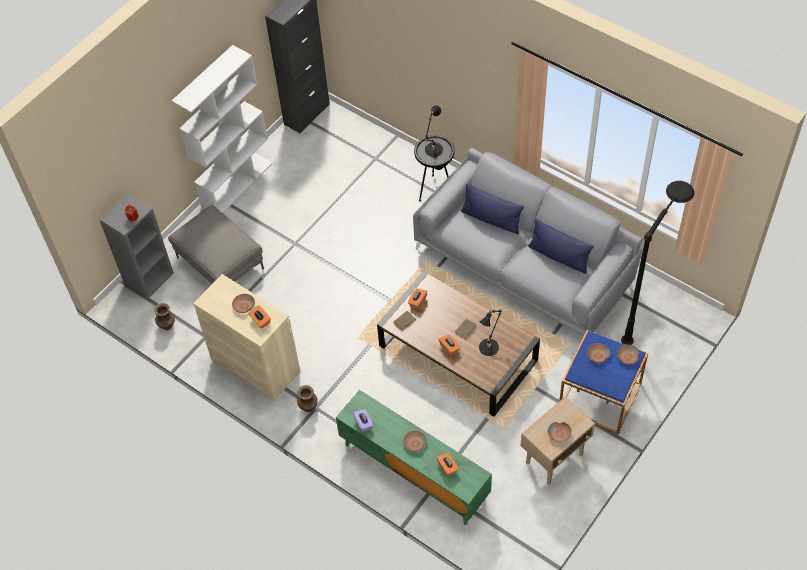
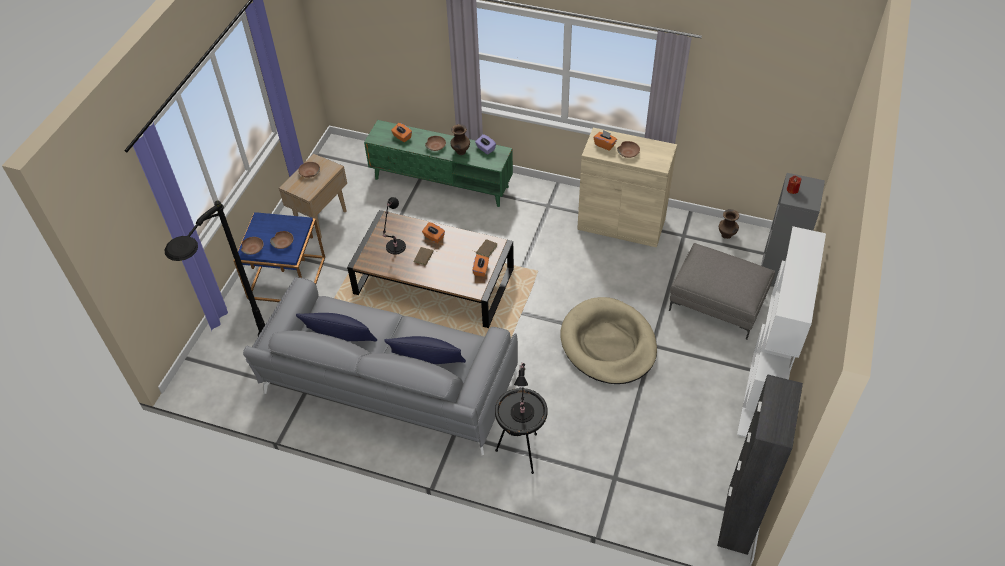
camera: 160 degrees right, 5 degrees down
(308, 407) = (554, 205): brown vase -> brown vase (460, 152)
(329, 253) = (608, 344): none -> beige dog bed

